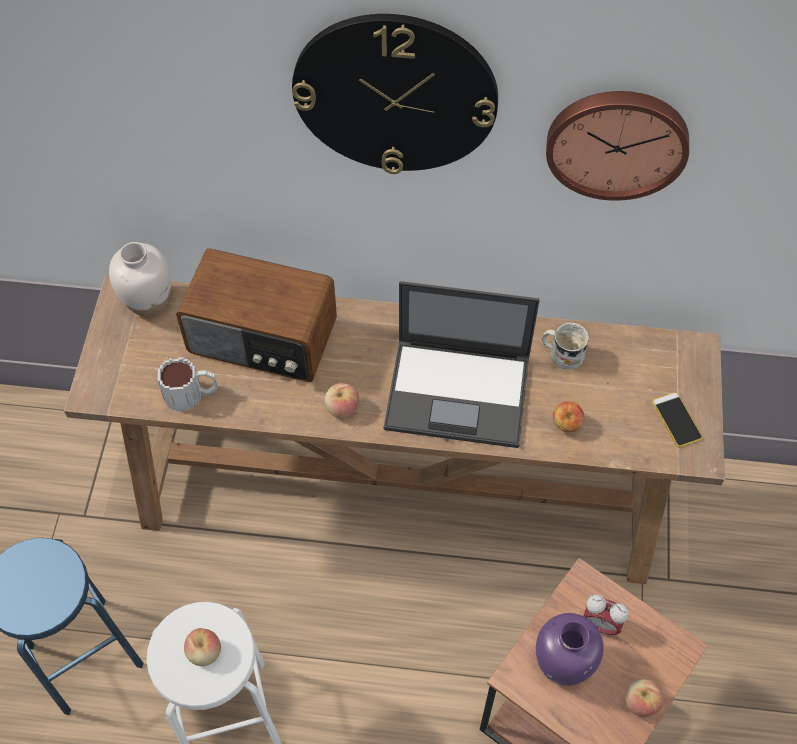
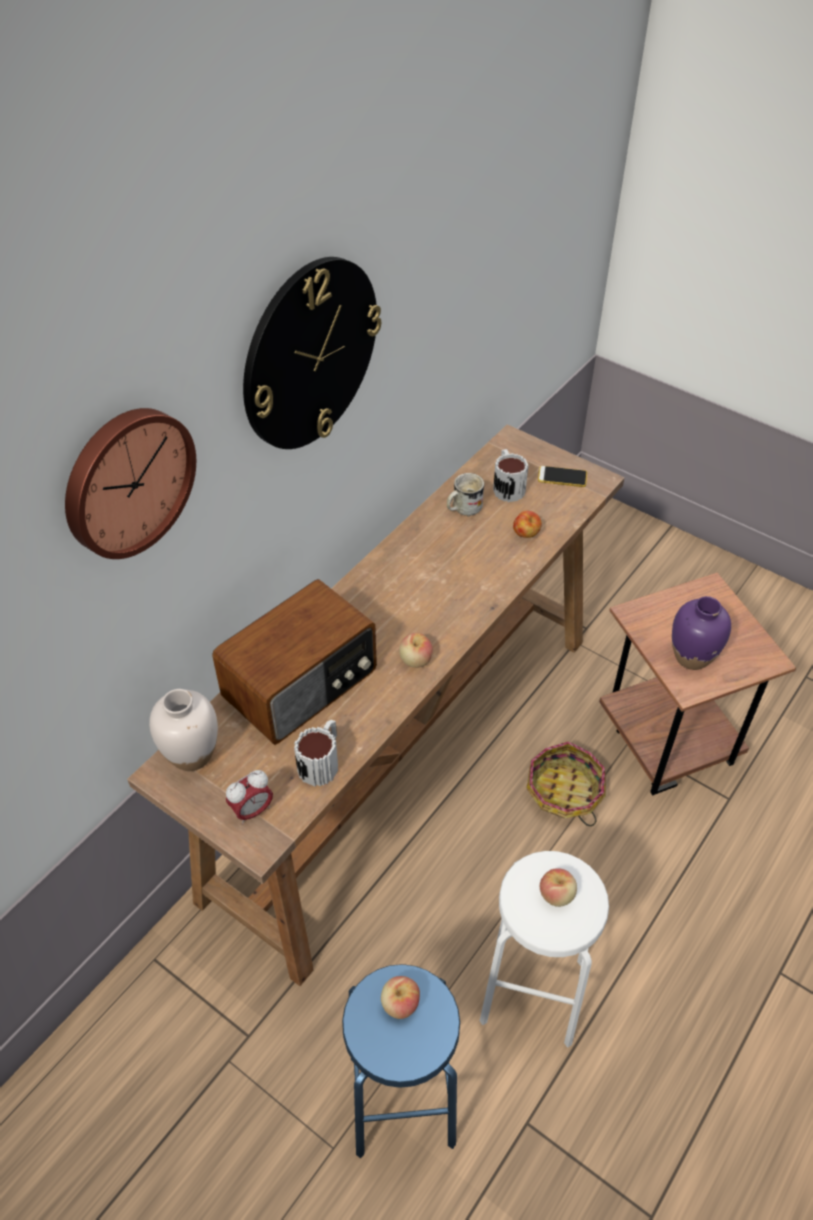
camera: 60 degrees left, 10 degrees down
(449, 649) = (564, 792): none -> basket
(459, 392) = (454, 581): laptop -> none
(600, 624) = (671, 620): alarm clock -> alarm clock (252, 811)
(617, 141) = (435, 292): wall clock -> wall clock (126, 481)
(623, 376) = (507, 486): none -> mug
(640, 702) = (743, 628): apple -> apple (400, 1004)

